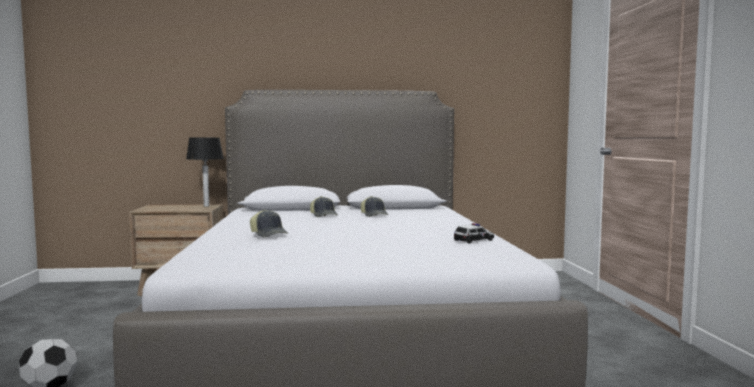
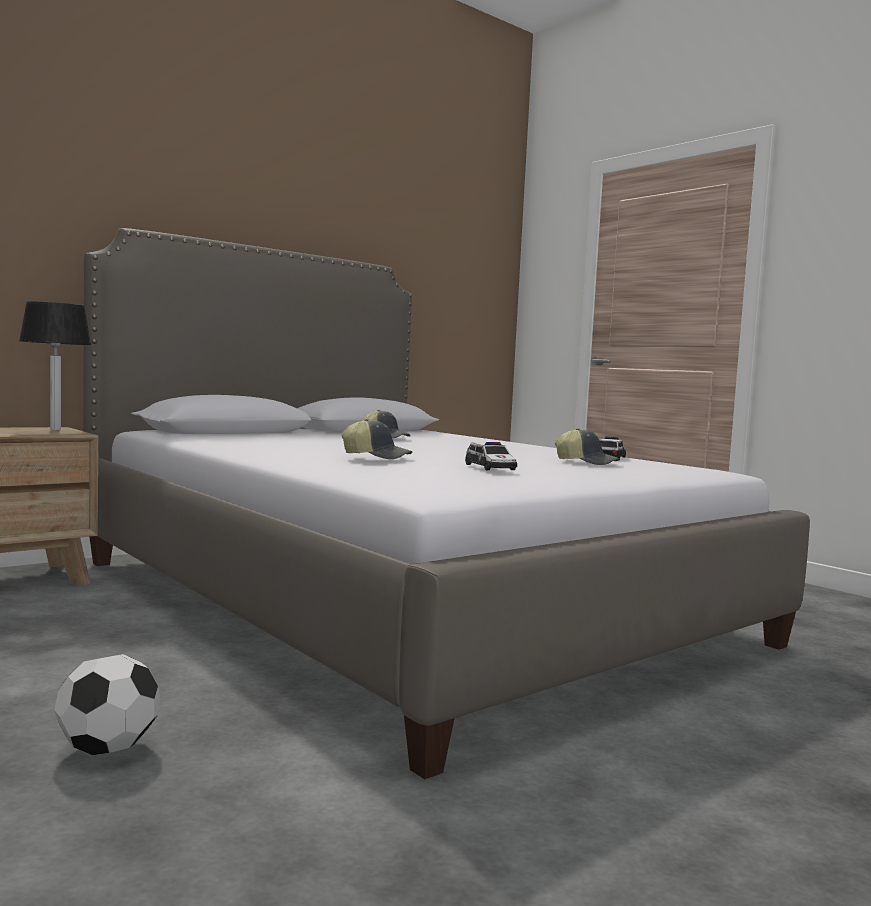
camera: 35 degrees left, 0 degrees up
(310, 247) = (490, 467): none -> toy car
(324, 215) = (321, 438): cap -> cap (587, 462)

